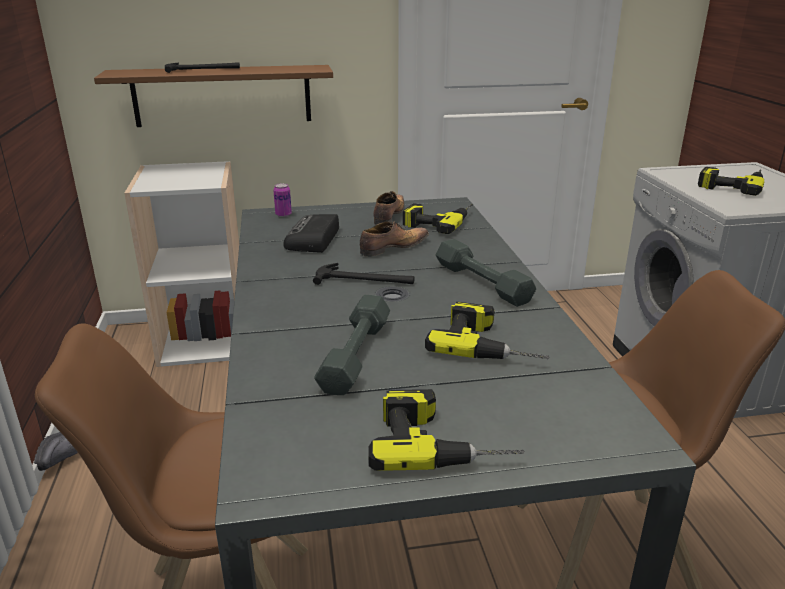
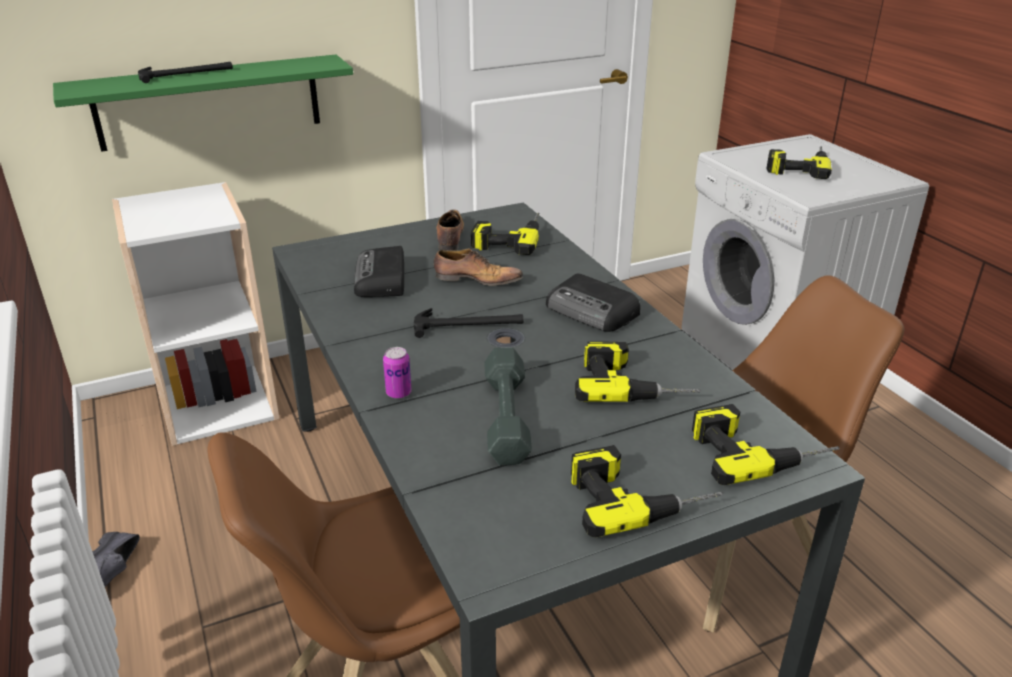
camera: 15 degrees left, 5 degrees up
(222, 95) = (209, 102): brown shelf -> green shelf
(283, 214) = (327, 249): can -> can (398, 393)
(392, 248) = (476, 279): shoe -> shoe turned 60 degrees clockwise
(482, 282) = (592, 311): grey dumbbell -> radio
(587, 419) = (757, 449): none -> power drill

